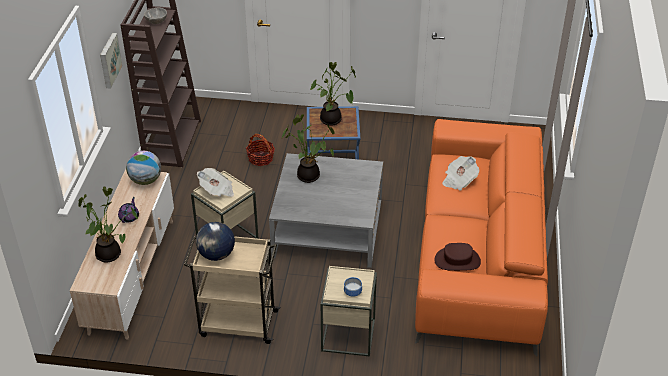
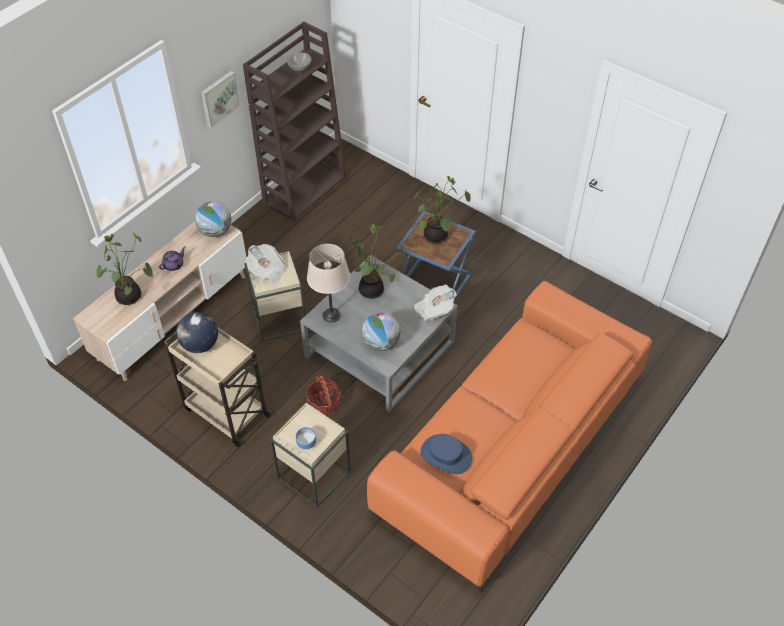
camera: 30 degrees right, 10 degrees up
(261, 158) = (372, 243): basket -> basket (324, 402)
(291, 204) = (331, 315): none -> beige table lamp
(346, 208) = (381, 343): none -> globe
(457, 261) = (446, 455): brown hat -> blue hat
(459, 180) = (520, 362): newspaper -> newspaper (434, 309)

